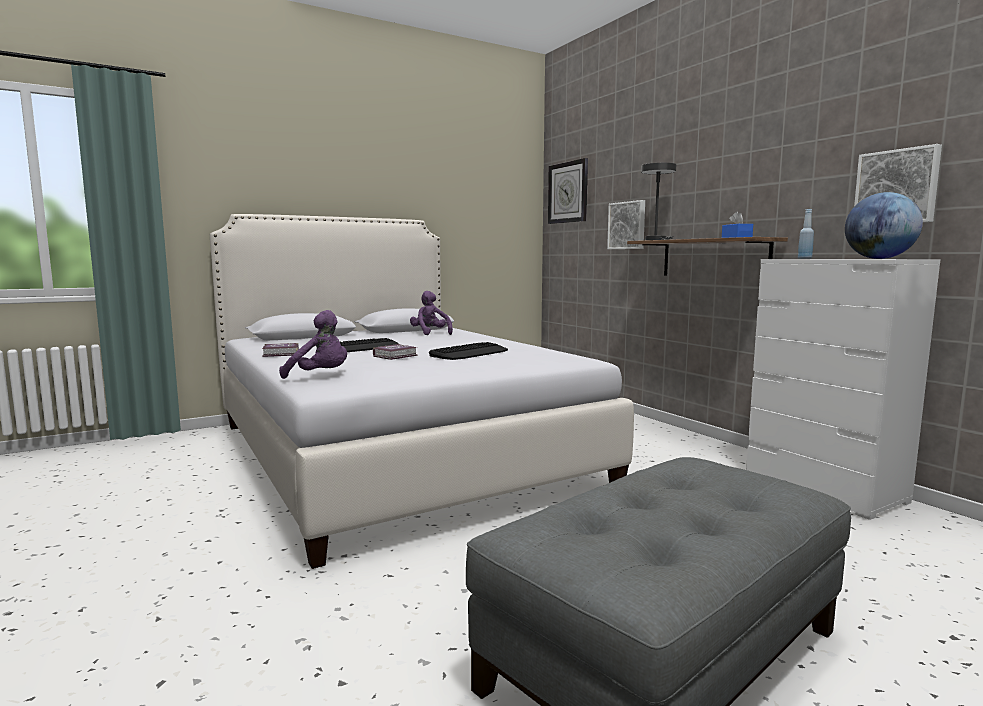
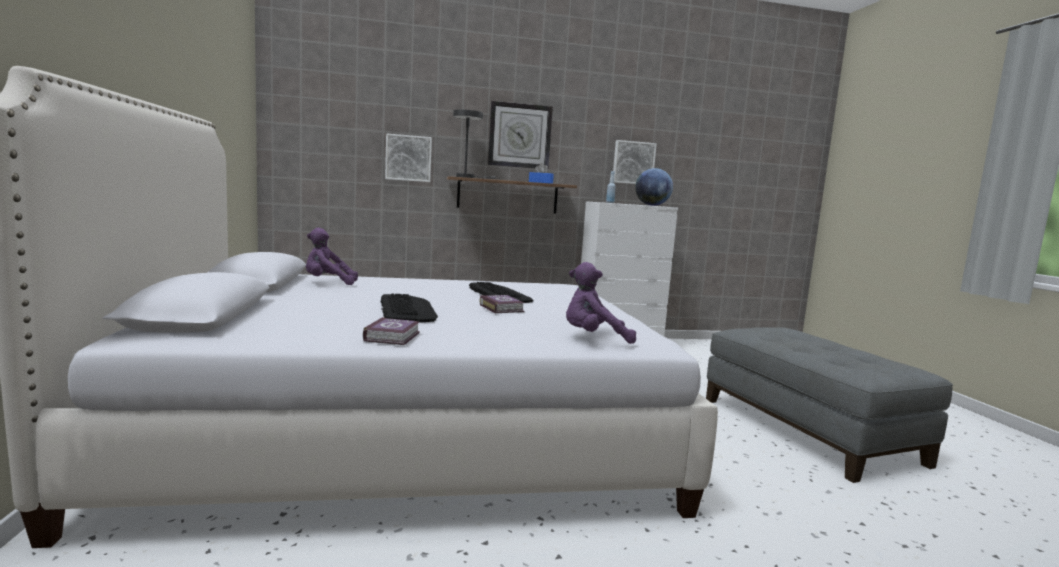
camera: 70 degrees left, 0 degrees up
(320, 376) = (594, 338): purple plush toy -> purple plush toy turned 135 degrees counterclockwise
(568, 192) = (310, 109): wall clock -> wall clock (519, 135)

